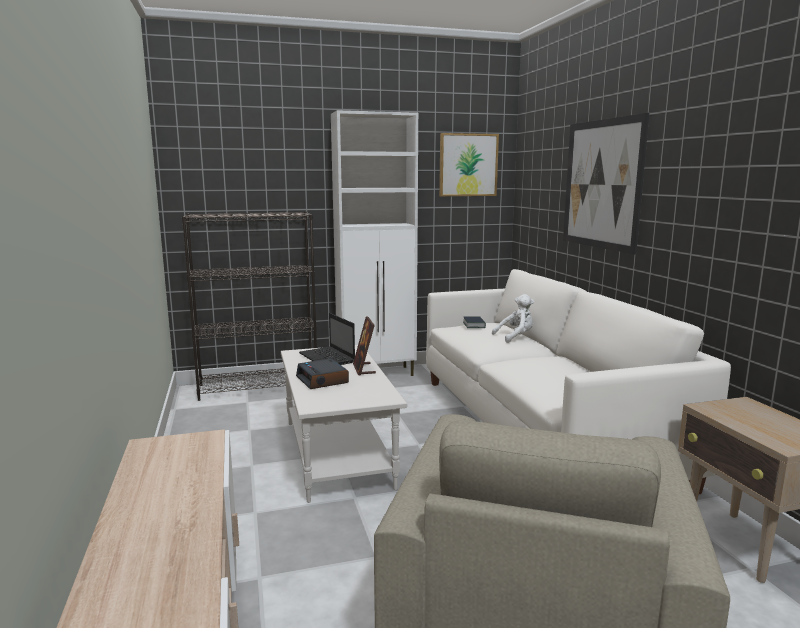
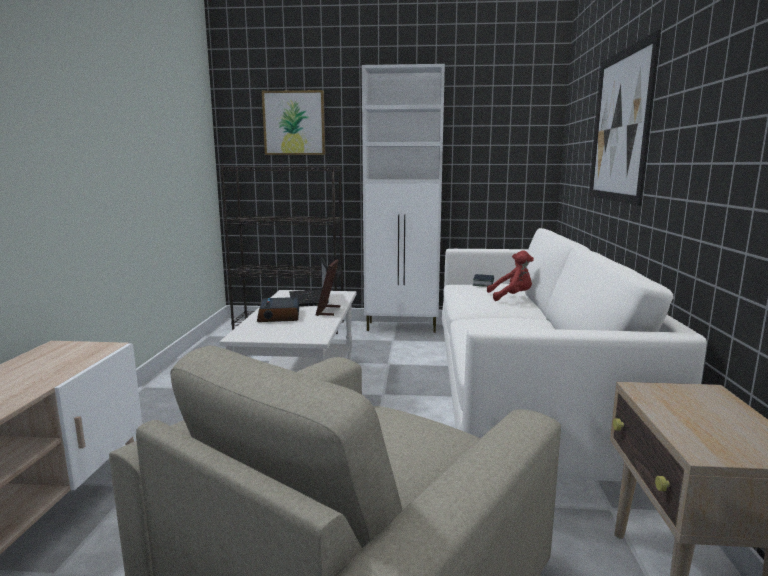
camera: 20 degrees right, 0 degrees up
(468, 165) = (509, 120): picture -> picture (294, 123)
(515, 337) = (511, 297): white plush toy -> red plush toy

